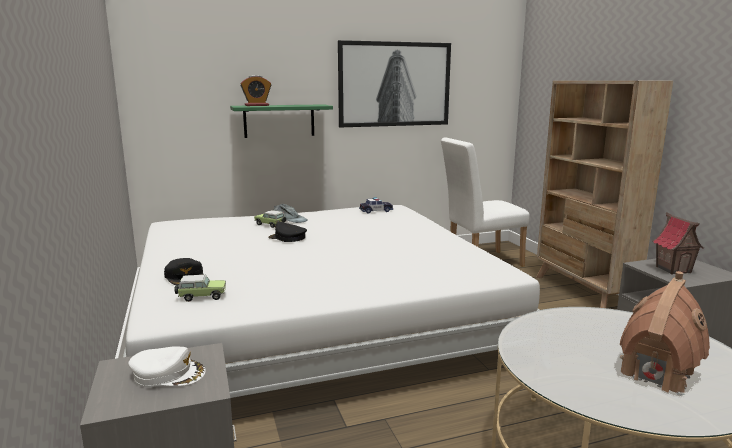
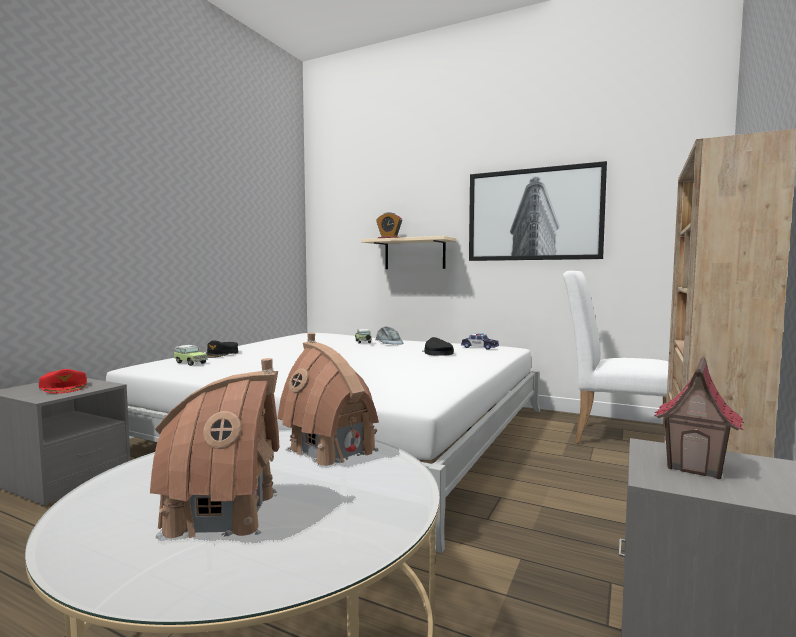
camera: 45 degrees right, 10 degrees down
(168, 373) = (64, 387): white cap -> red cap
(279, 121) = (414, 254): green shelf -> beige shelf
(287, 238) = (343, 349): black cap -> black cap (437, 353)
(573, 321) = (332, 450): none -> toy house

